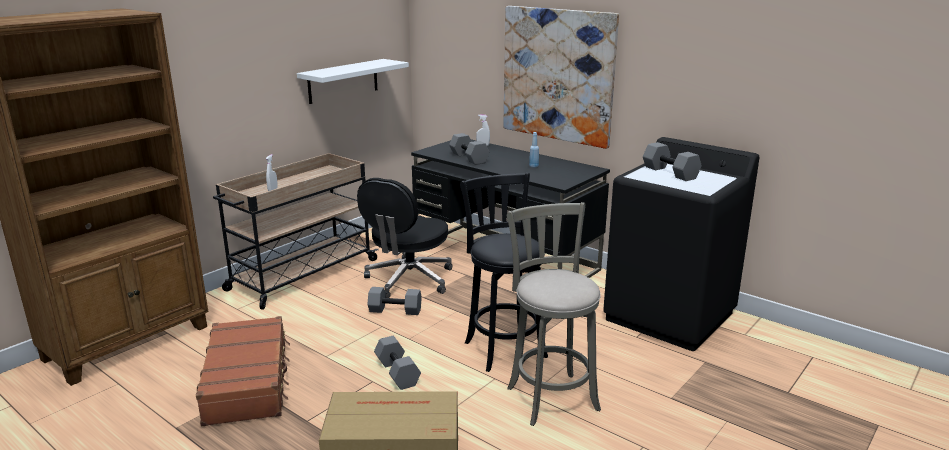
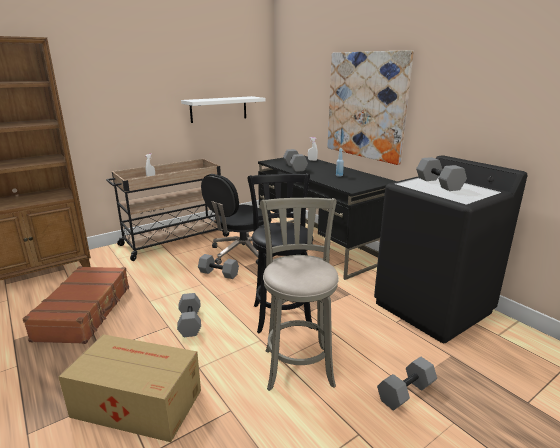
camera: 15 degrees right, 0 degrees up
(673, 404) = (406, 393): none -> grey dumbbell

